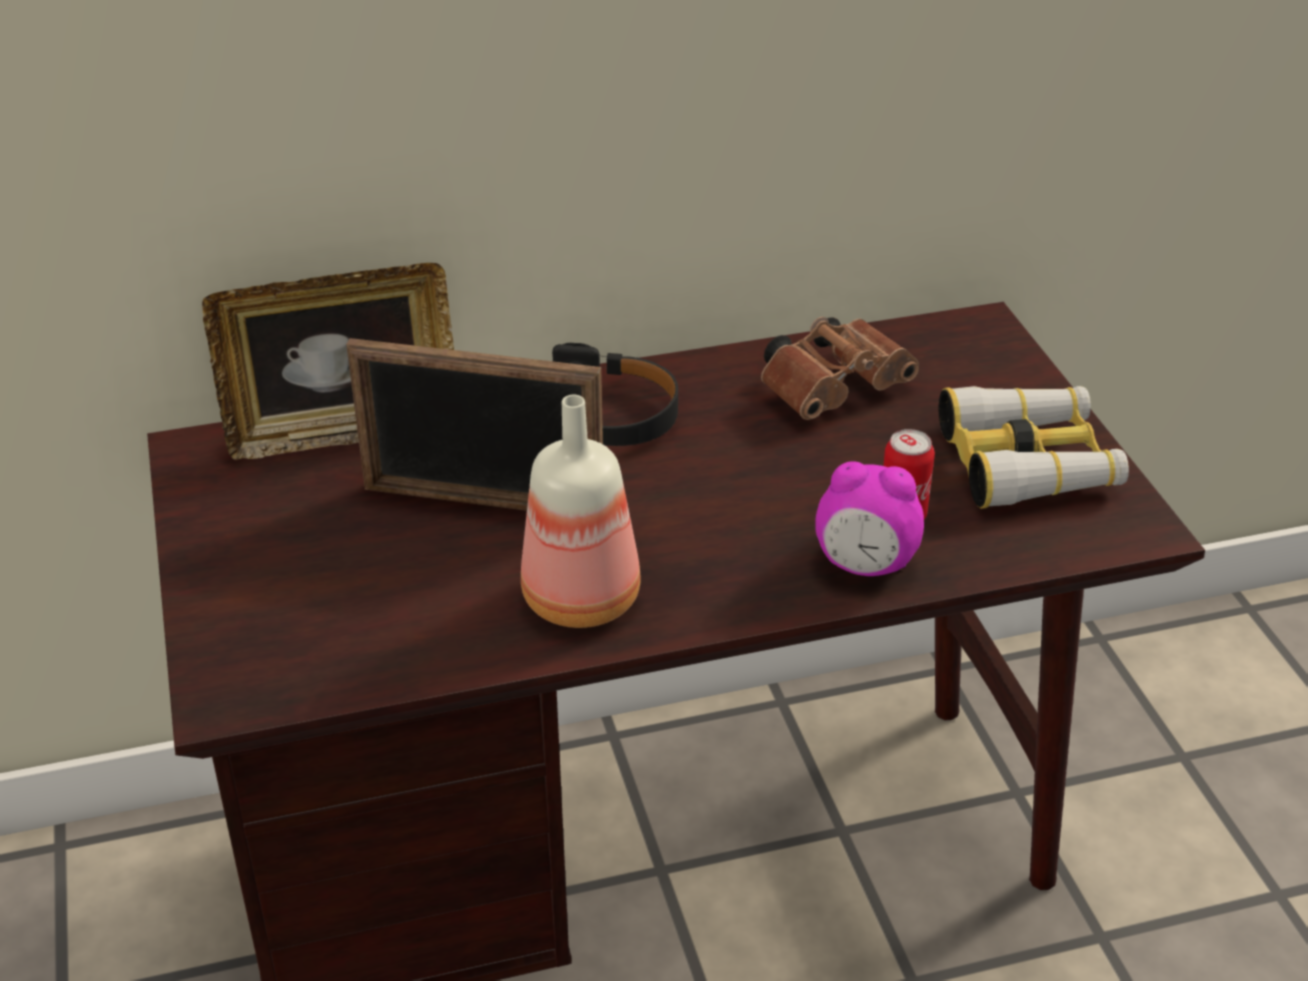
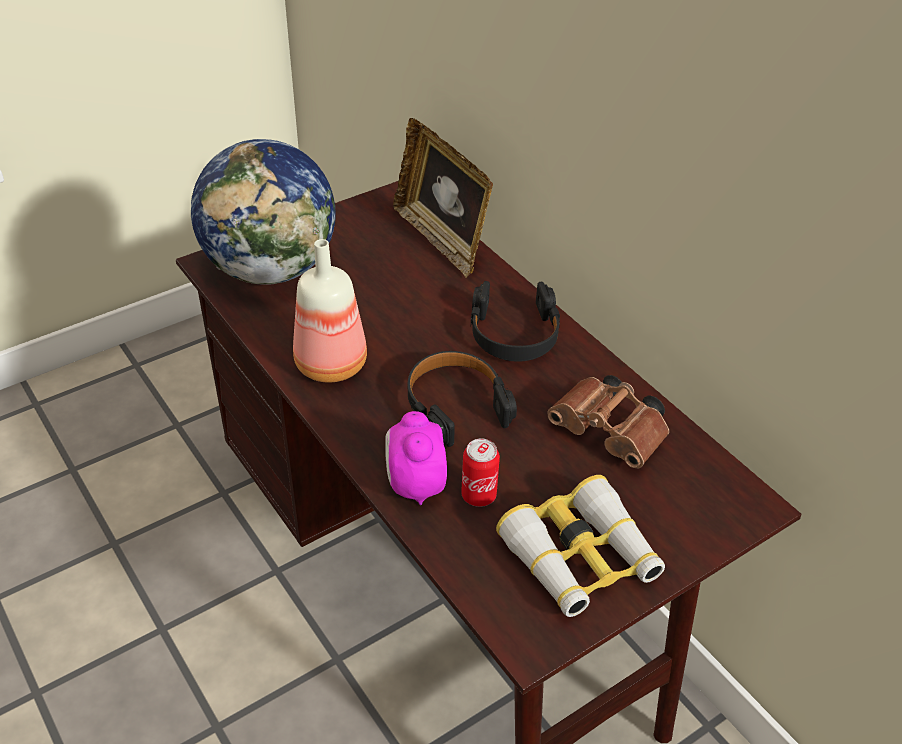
camera: 70 degrees right, 5 degrees up
(295, 626) = (272, 269): none -> globe
(483, 502) = (402, 305): picture frame -> none
(726, 498) = (456, 405): none -> black headphones

